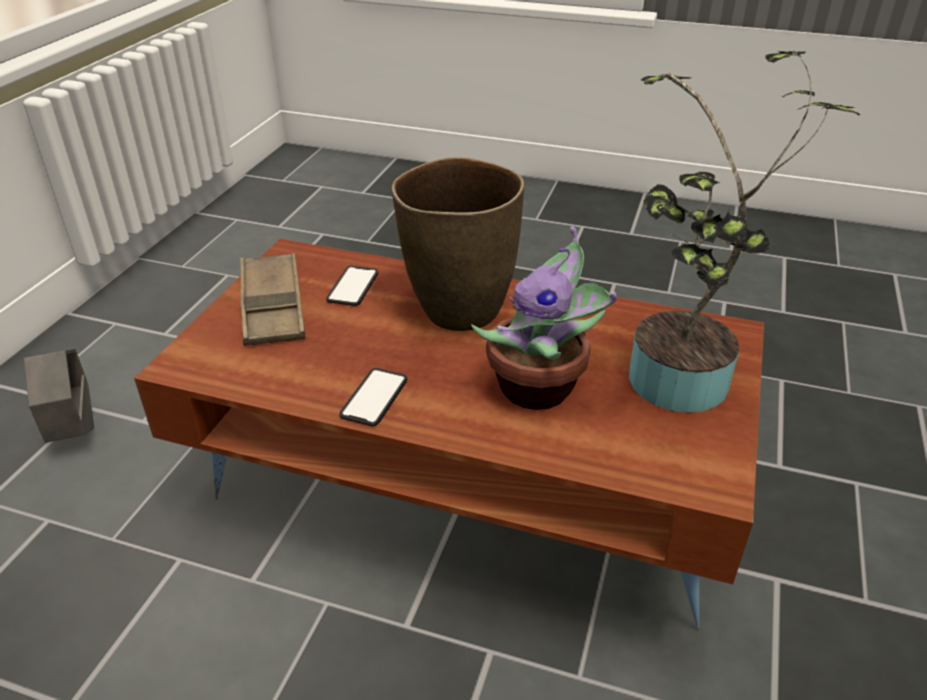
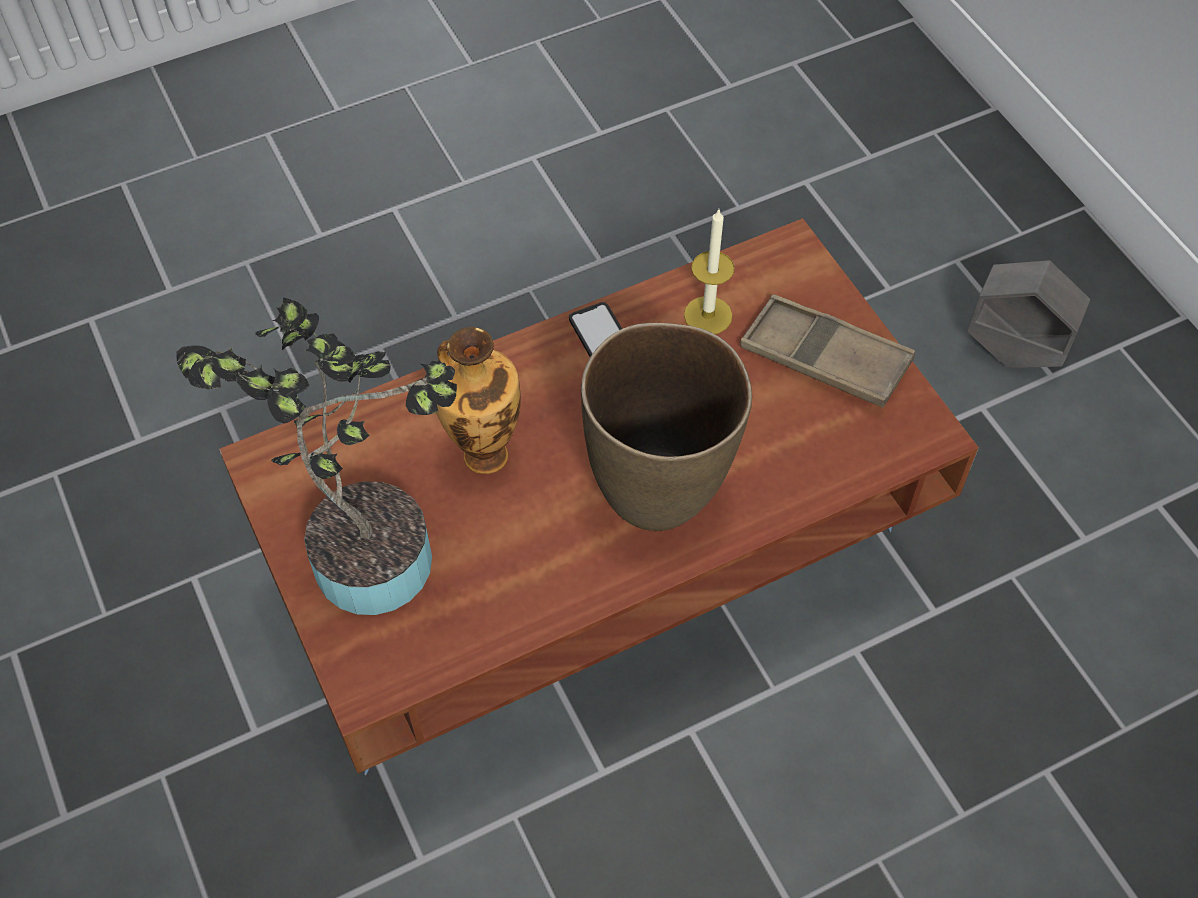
camera: 135 degrees right, 20 degrees up
(291, 367) = (708, 315): none -> candle
(353, 287) = (797, 440): phone -> none
(540, 389) = (483, 453): potted plant -> vase

